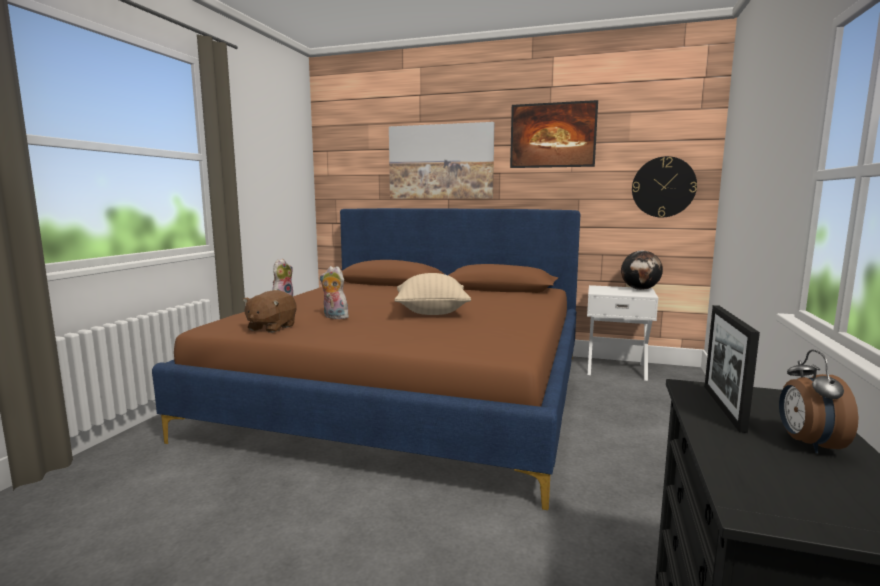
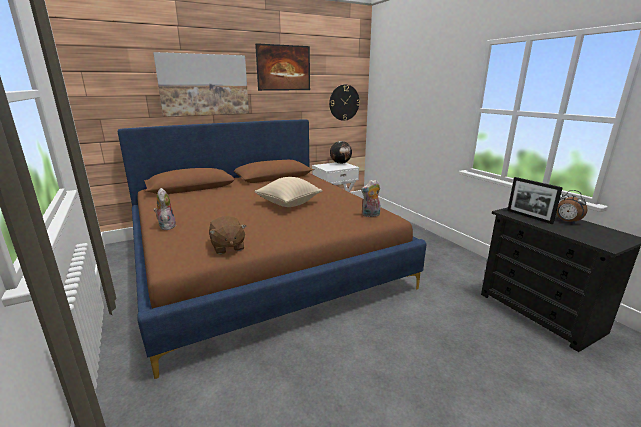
camera: 45 degrees left, 10 degrees up
(334, 317) = (246, 225): plush toy -> plush toy (371, 215)

